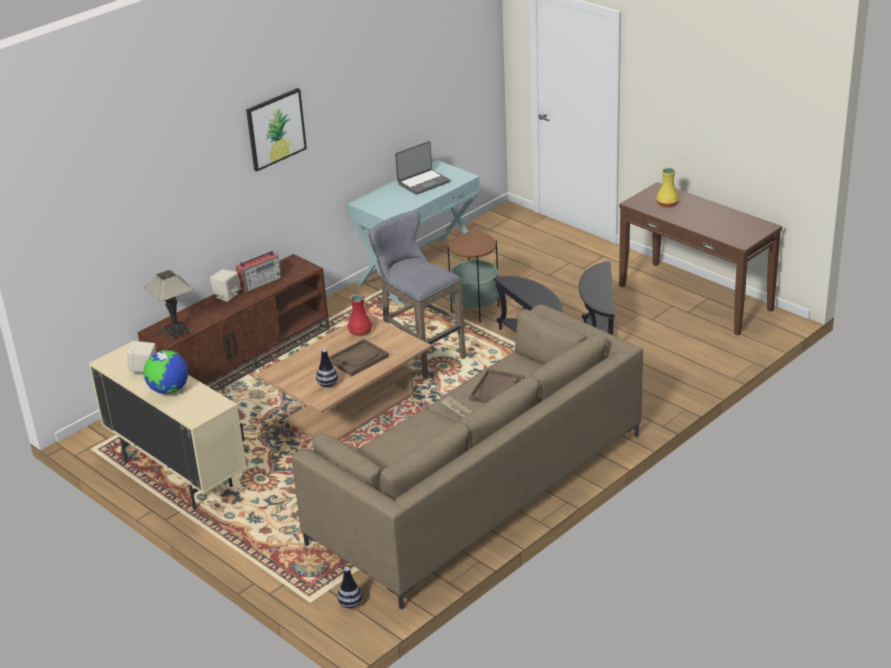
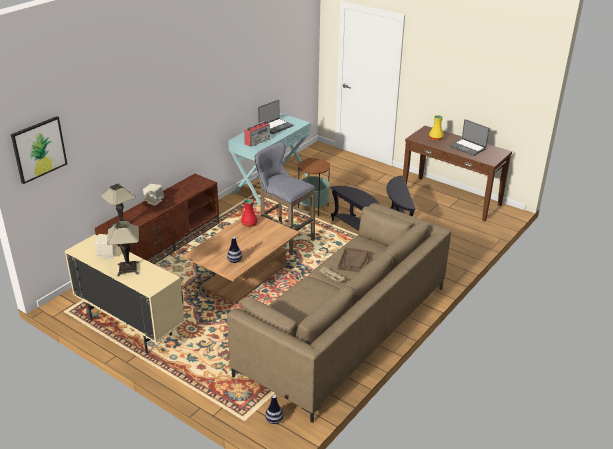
camera: 10 degrees left, 0 degrees up
(169, 390) = (128, 269): globe -> table lamp
(261, 282) = (176, 192): radio -> radio (257, 141)
(275, 129) = (186, 87): picture -> picture (39, 149)
(358, 359) = (252, 242): brown tray -> none
(713, 219) = (468, 147): none -> laptop

